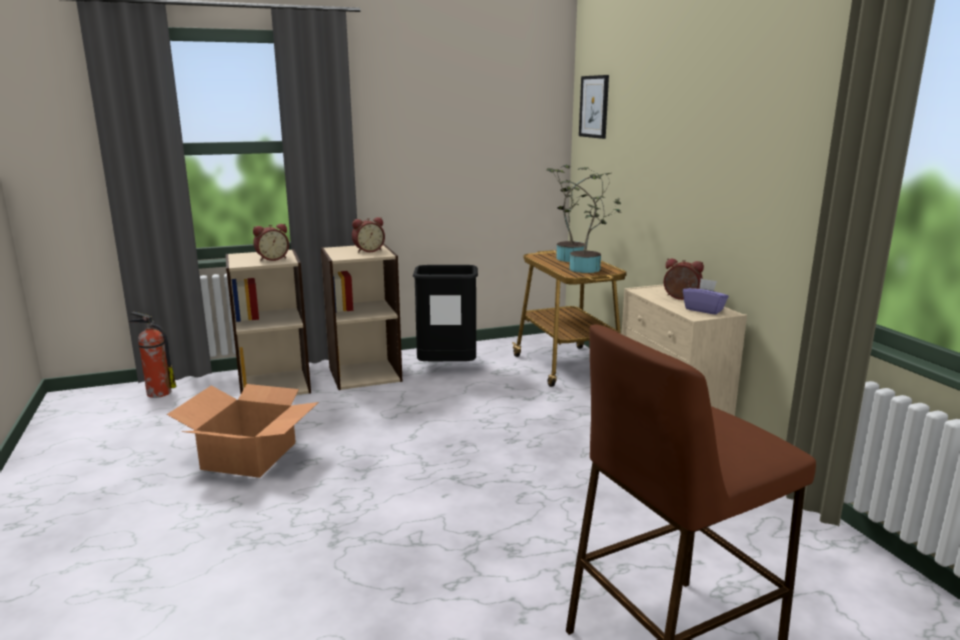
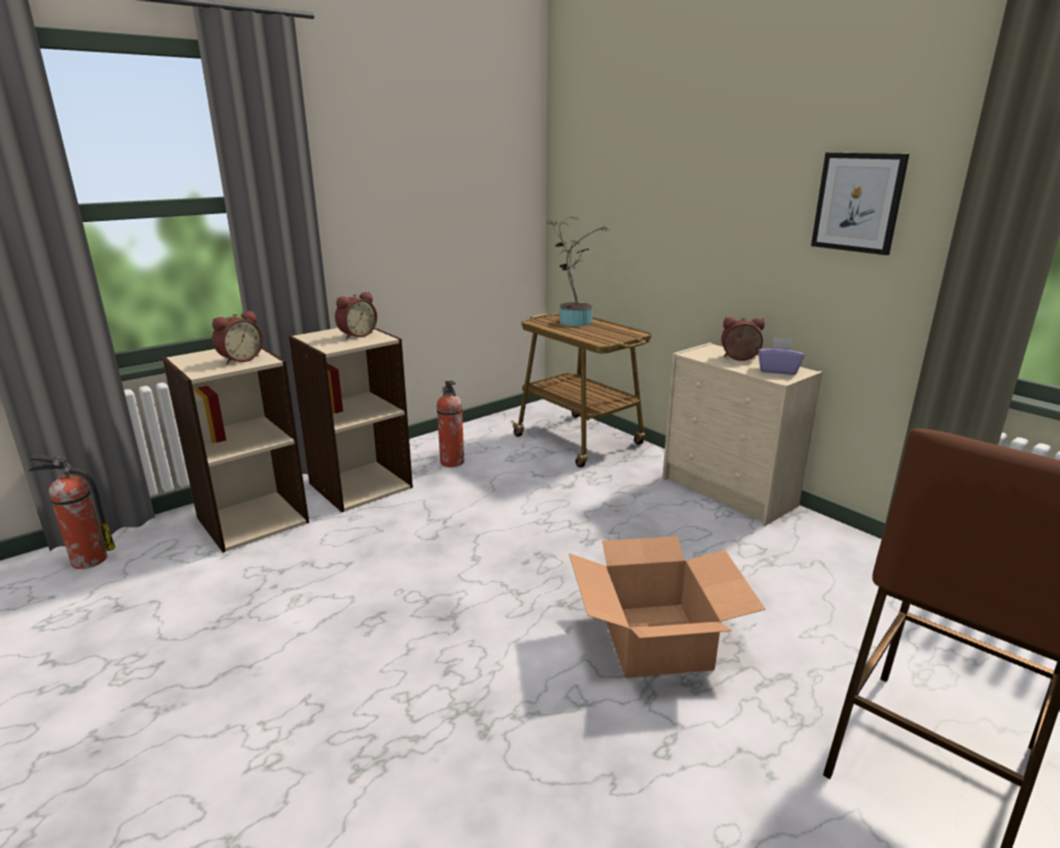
camera: 20 degrees left, 5 degrees up
(250, 456) = (287, 629): cardboard box -> cardboard box (656, 639)
(447, 368) = (452, 462): black trash can -> fire extinguisher
(588, 269) = (609, 334): potted plant -> none
(594, 106) = (582, 147): picture -> picture (858, 202)

